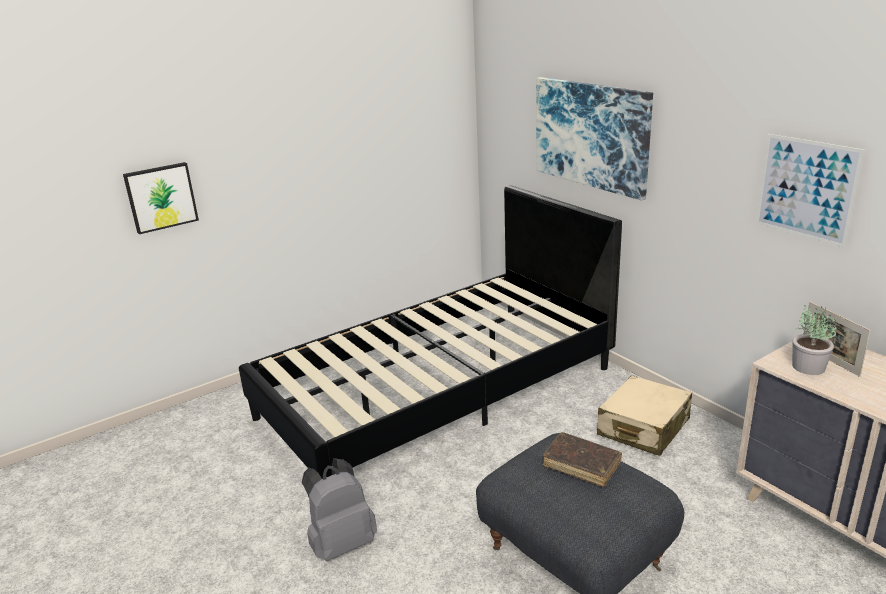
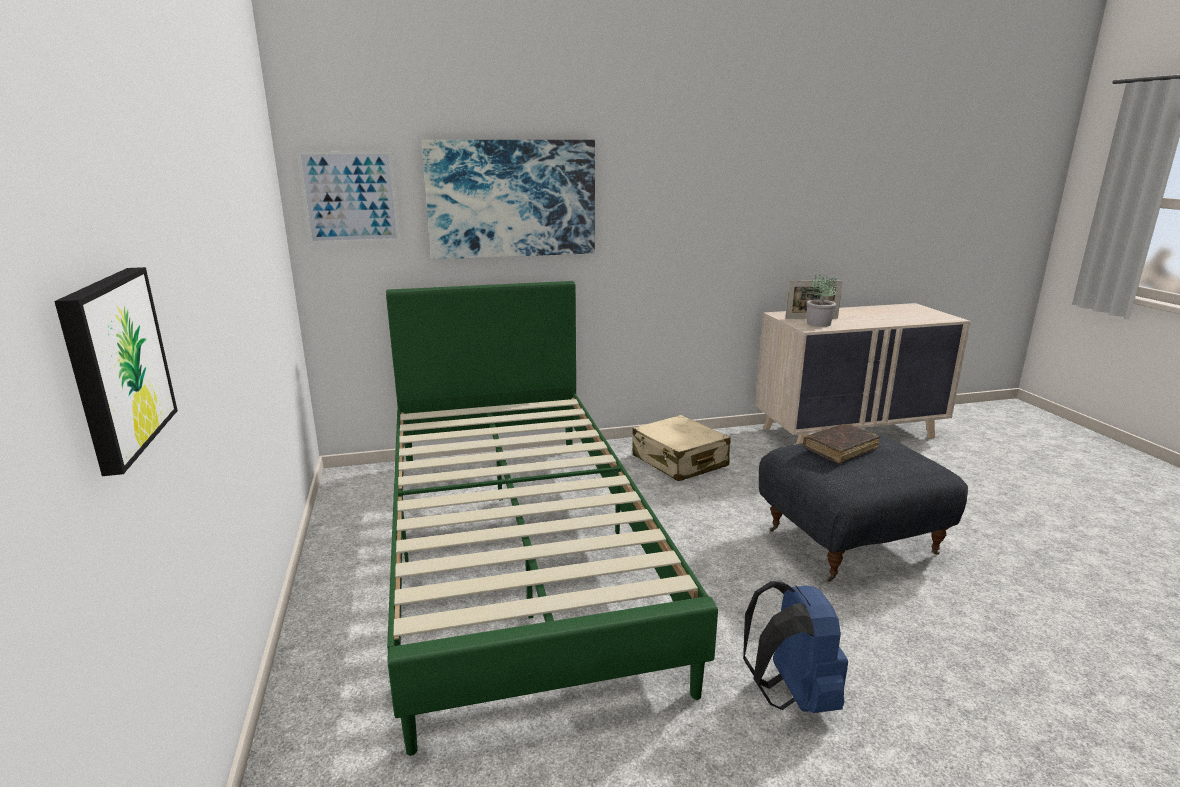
camera: 70 degrees left, 5 degrees down
(341, 543) = (791, 695): grey backpack -> blue backpack
(438, 392) = (516, 550): black bed -> green bed
(806, 189) = (745, 201): picture -> picture (350, 197)

